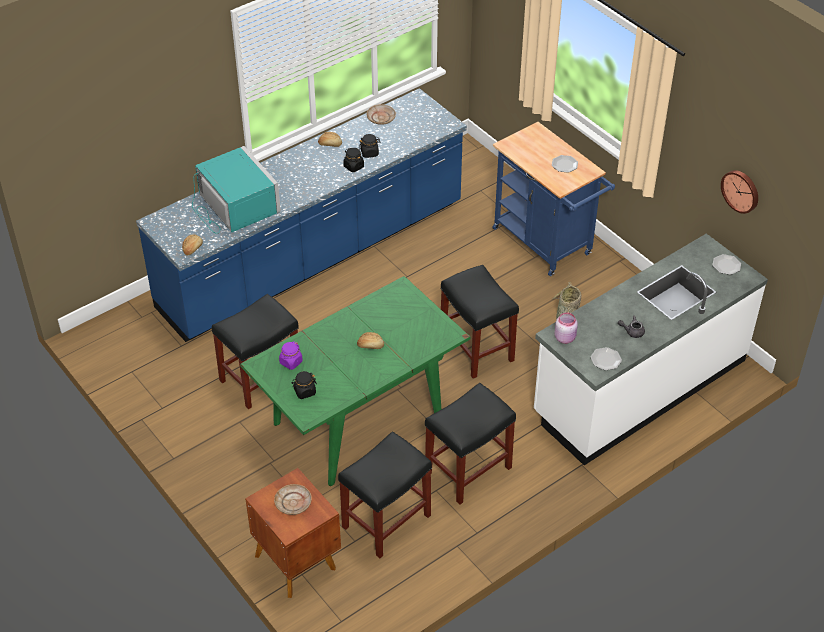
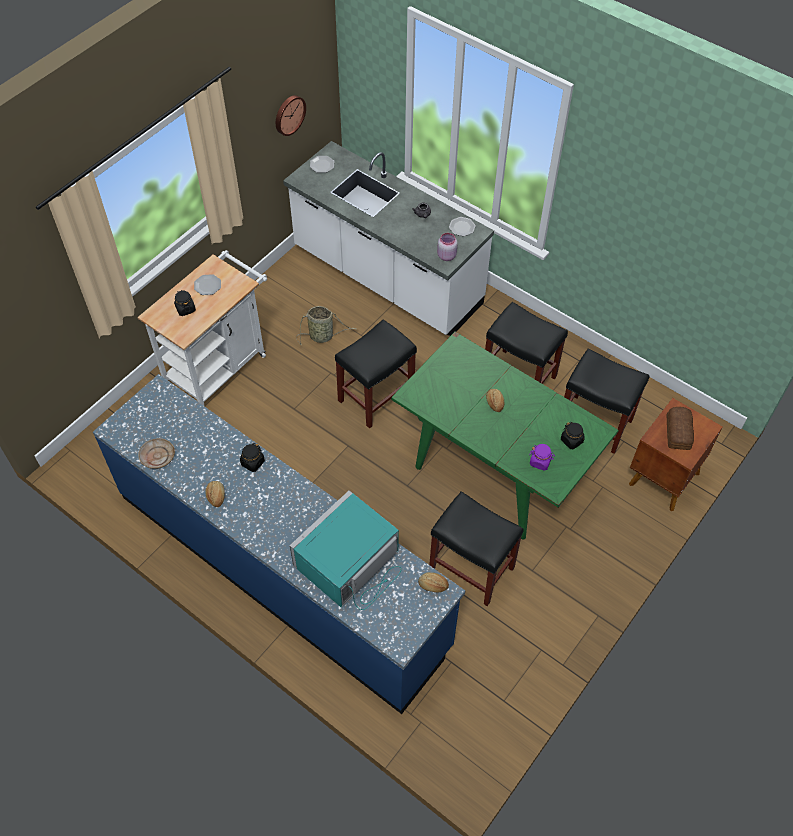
camera: 105 degrees left, 10 degrees up
(293, 503) = (678, 432): beige plate -> bread
(369, 153) = (225, 453): black jar -> black jar (185, 309)
(546, 244) = (220, 366): blue cart -> white cart

